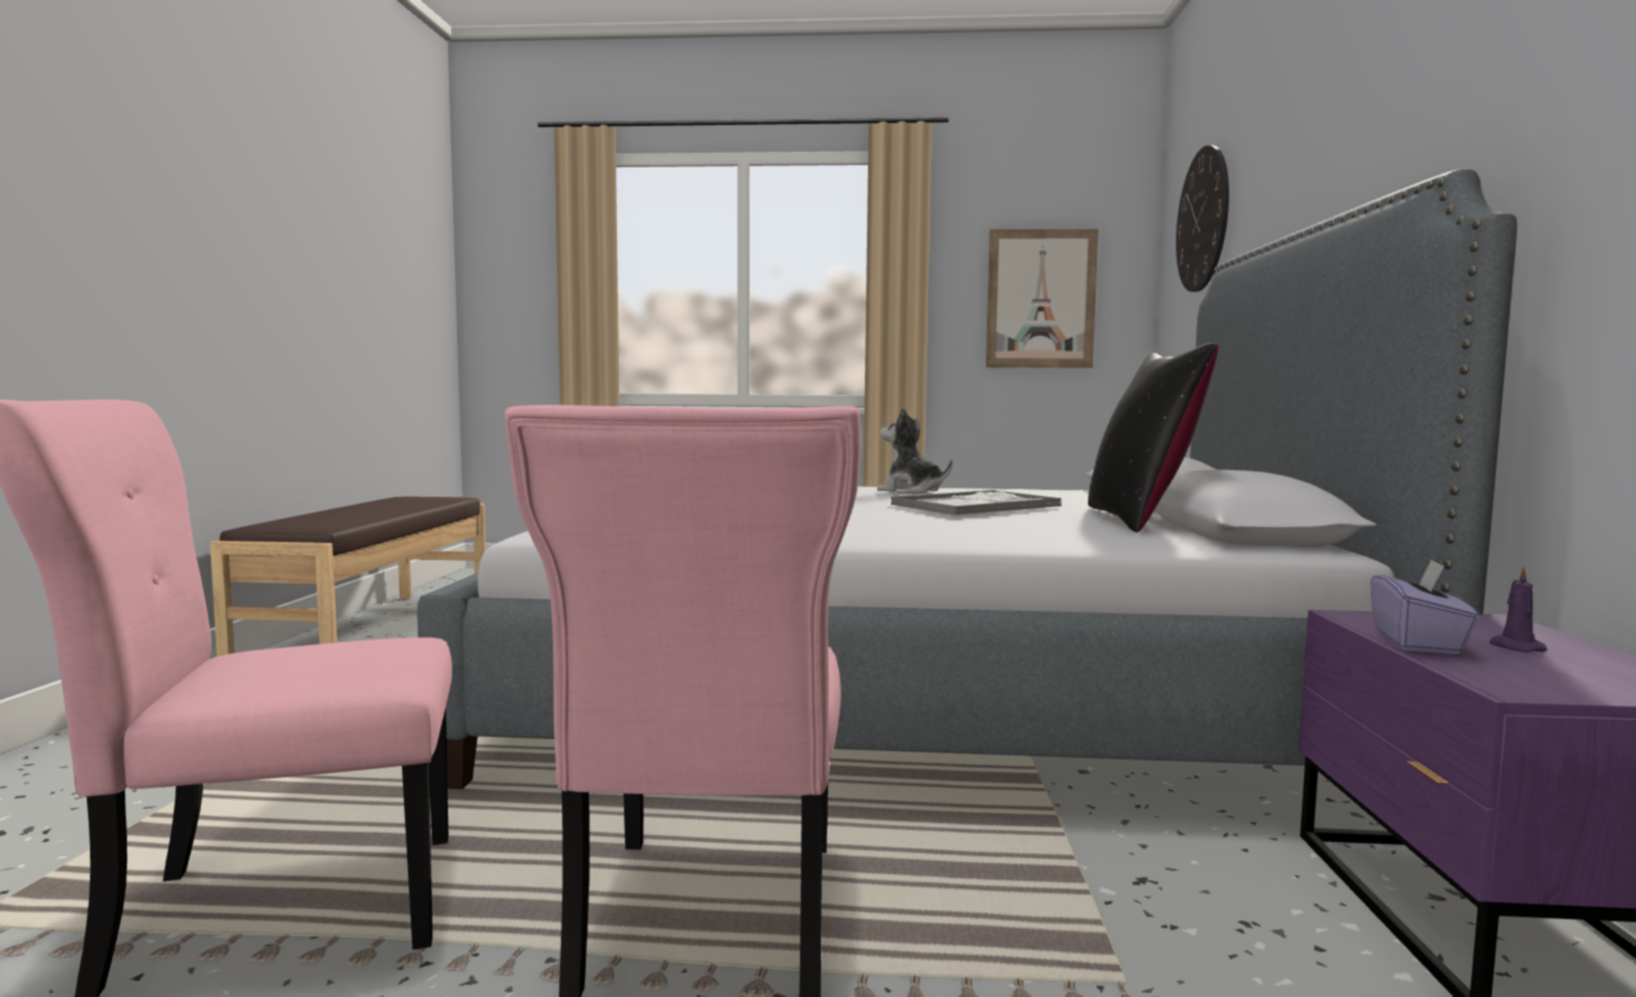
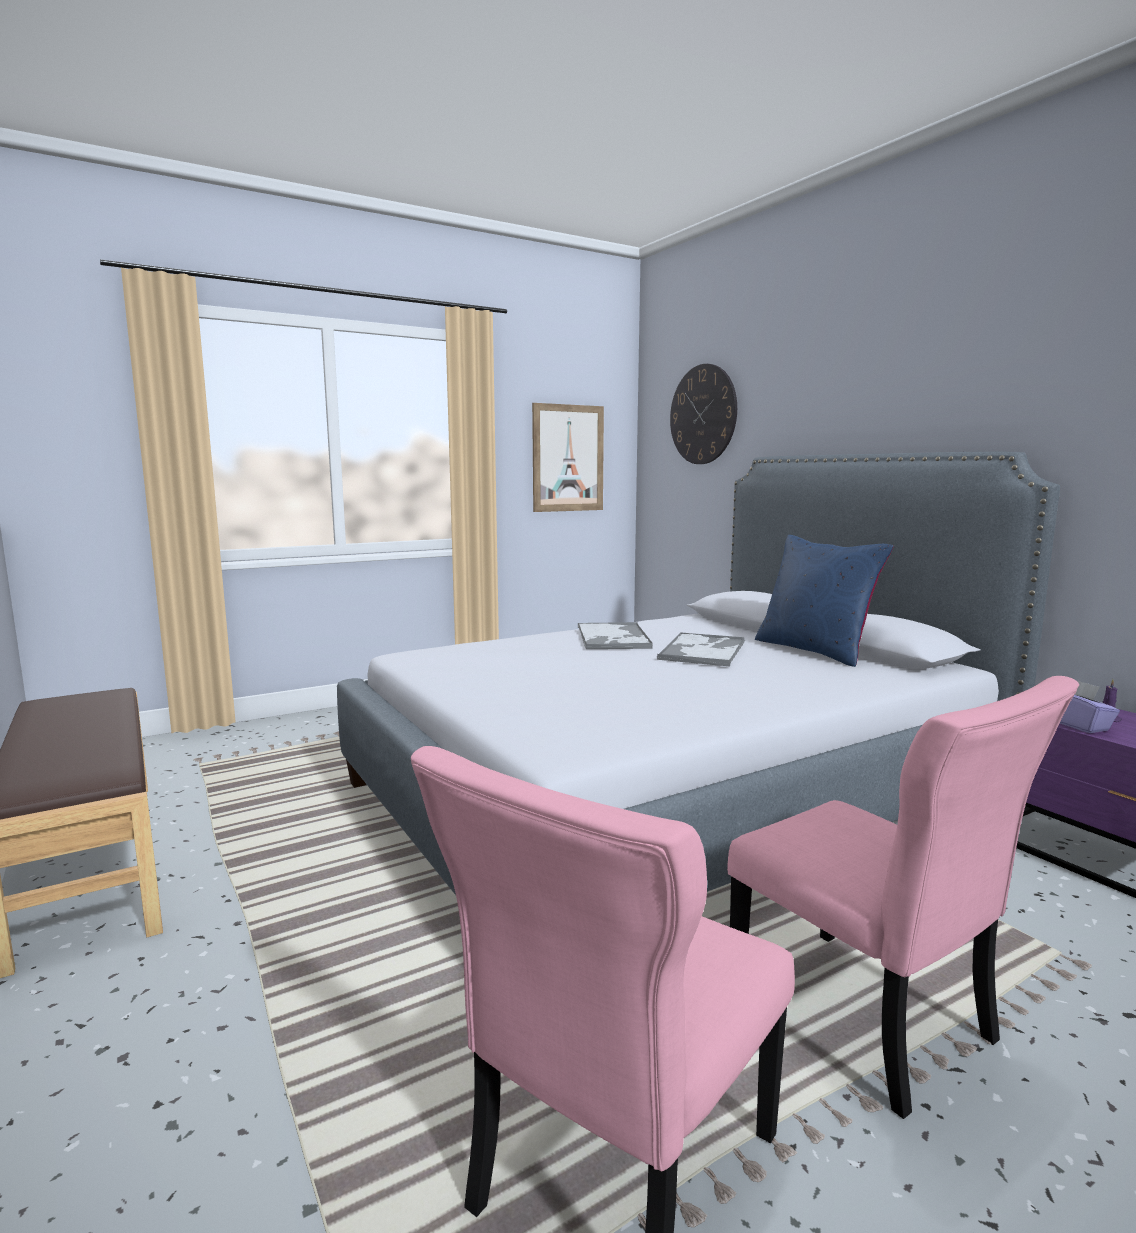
camera: 35 degrees left, 5 degrees up
(911, 491) = (613, 638): plush toy -> tray
(1141, 519) = (815, 650): black pillow -> blue pillow

